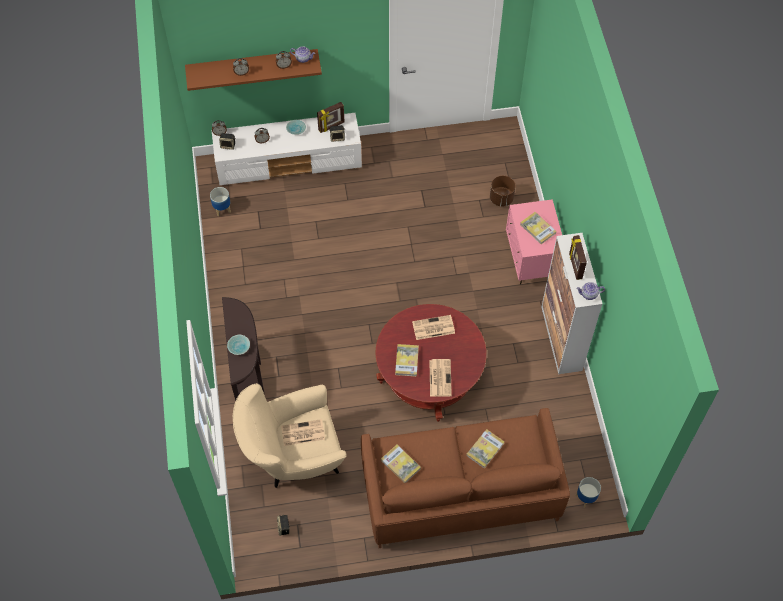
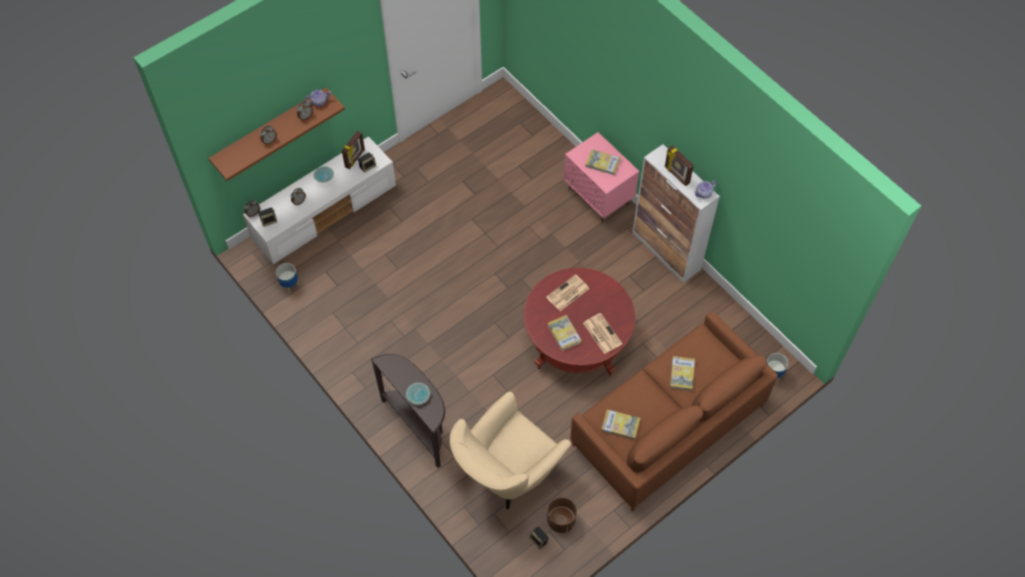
camera: 30 degrees left, 0 degrees up
(302, 433) = (514, 445): newspaper -> none
(501, 198) = (537, 155): brown planter -> brown planter (561, 520)

